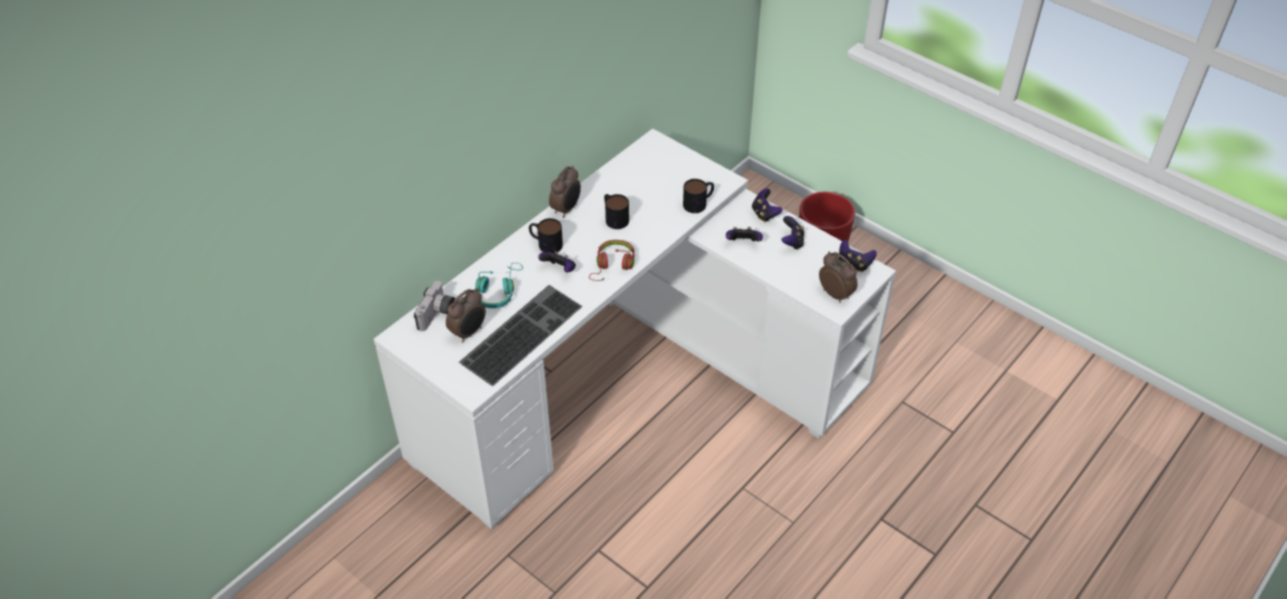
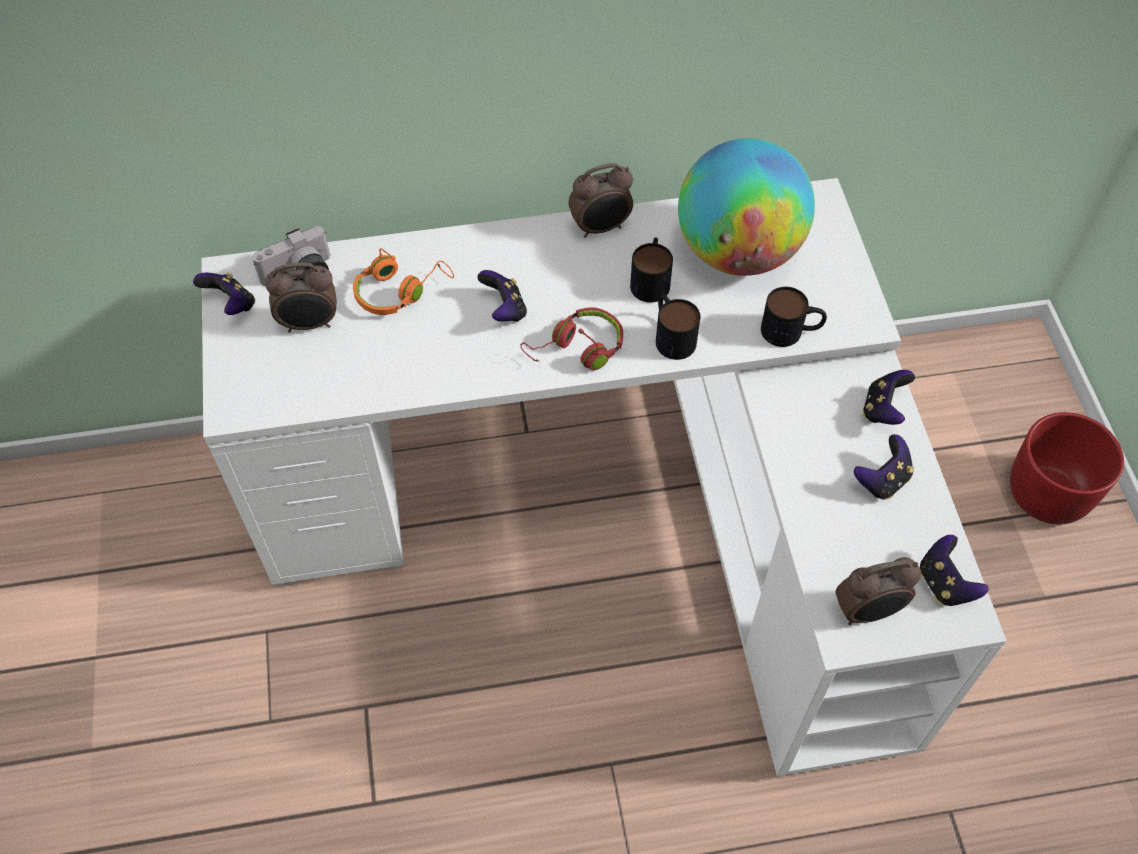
camera: 40 degrees right, 10 degrees up
(498, 292) = (399, 290): turquoise headphones -> orange headphones
(521, 332) = (368, 367): keyboard -> none
(545, 243) = (525, 260): mug -> mug (671, 335)
(641, 184) = (737, 252): none -> globe
(743, 243) = (805, 434): game controller -> game controller (231, 305)
(836, 294) = (868, 612): alarm clock -> alarm clock turned 75 degrees clockwise

